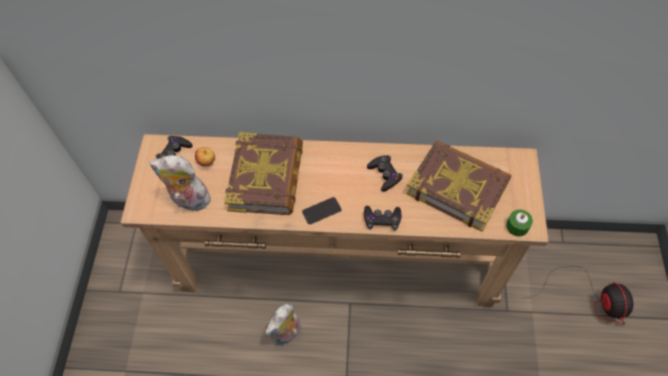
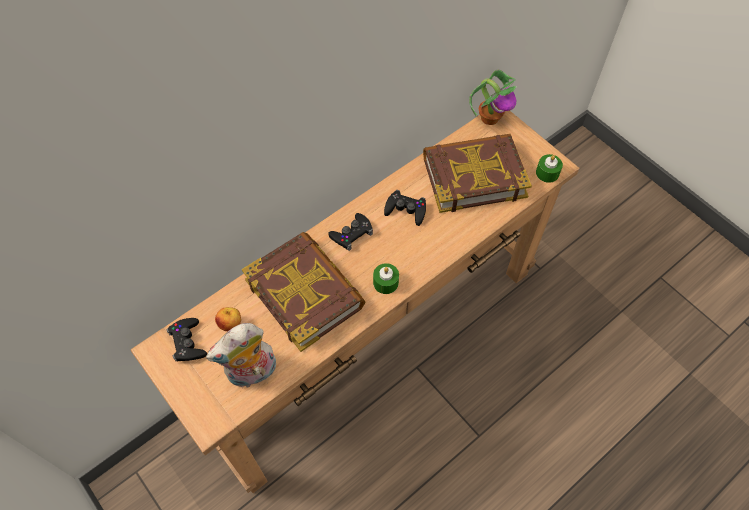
camera: 45 degrees left, 0 degrees up
(287, 334) = (390, 441): plush toy -> none
(321, 211) = (385, 282): phone -> green candle
(382, 219) = (443, 249): black game controller -> black game controller (351, 234)
(516, 155) = (490, 117): none -> potted plant
(590, 299) = (586, 210): fan -> none

